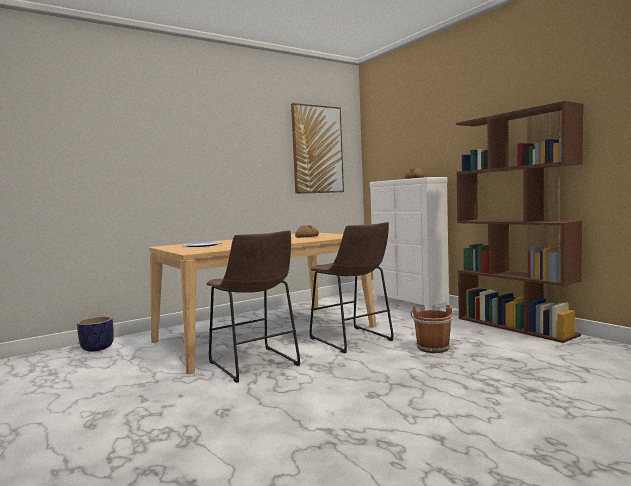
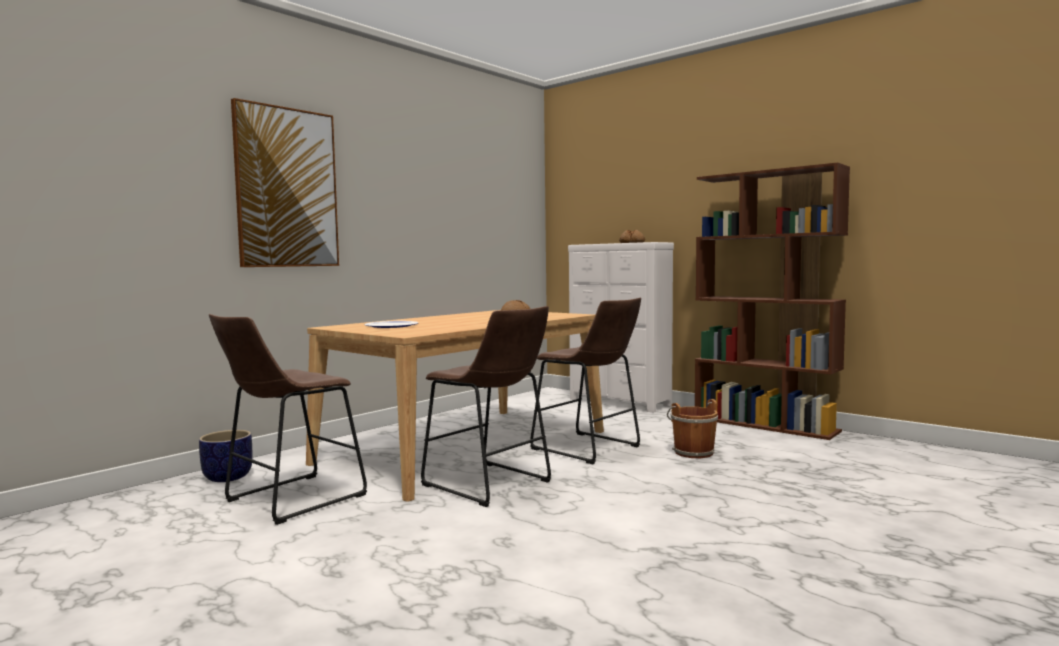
camera: 15 degrees left, 0 degrees up
(116, 367) = (289, 500): none -> brown stool
(317, 149) = (496, 198): picture -> picture (287, 188)

